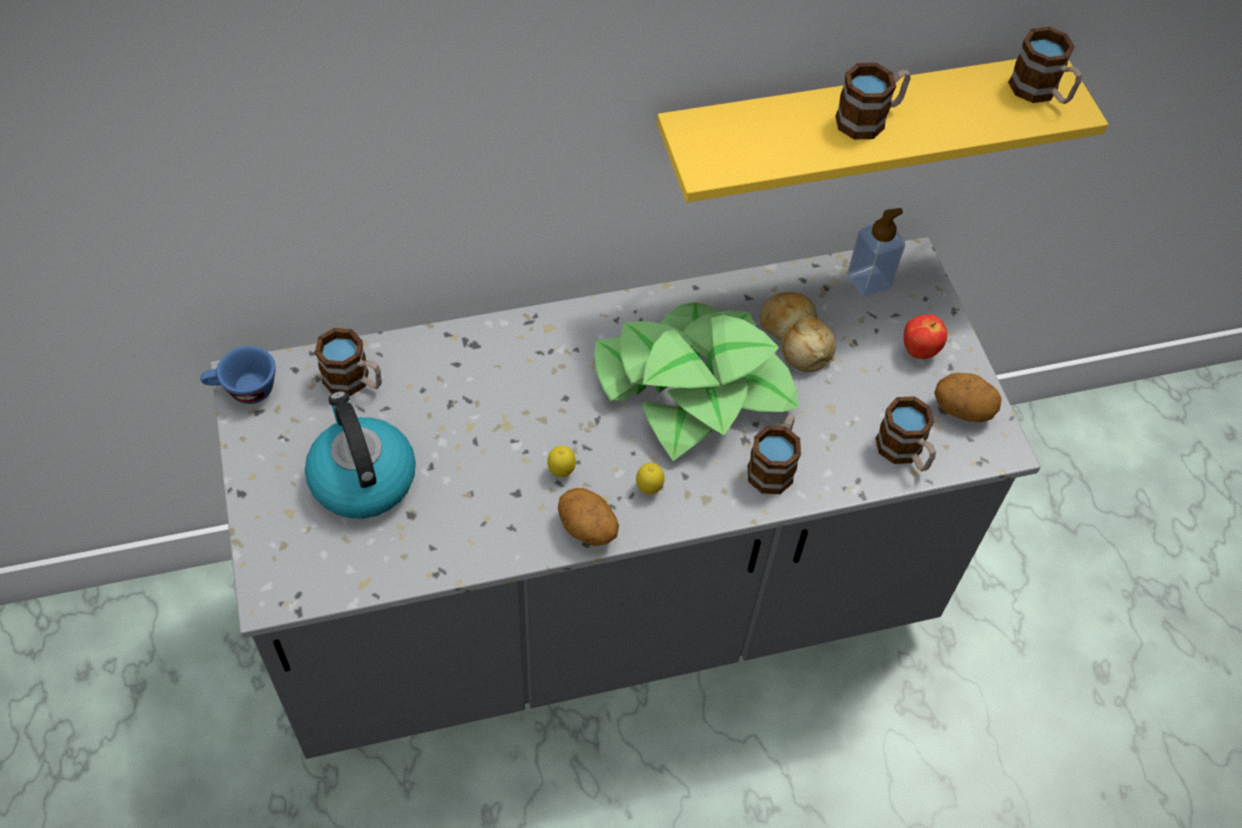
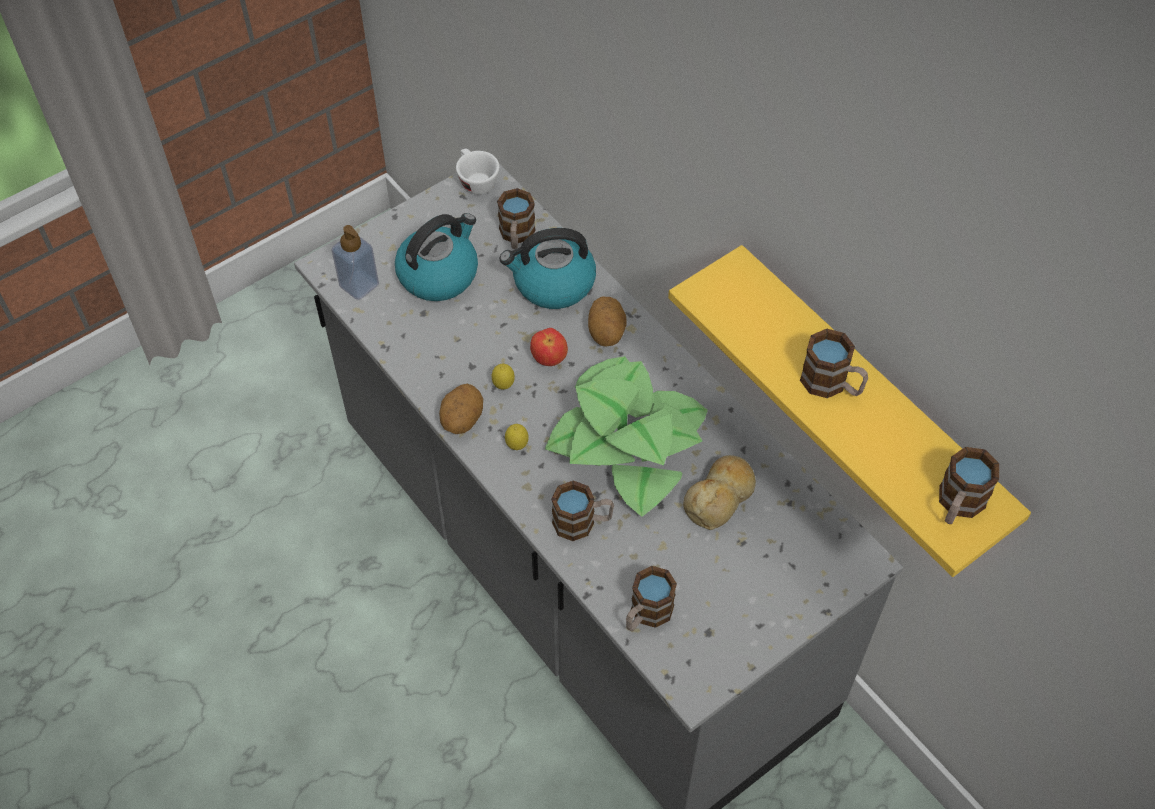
camera: 70 degrees right, 0 degrees up
(243, 390) = (475, 181): blue cup -> white cup
(445, 373) = (552, 283): none -> kettle
(868, 281) = (817, 533): soap dispenser -> soap dispenser (359, 285)
(919, 350) = (763, 595): apple -> apple (549, 359)
(962, 410) = (717, 647): potato -> potato (607, 332)

